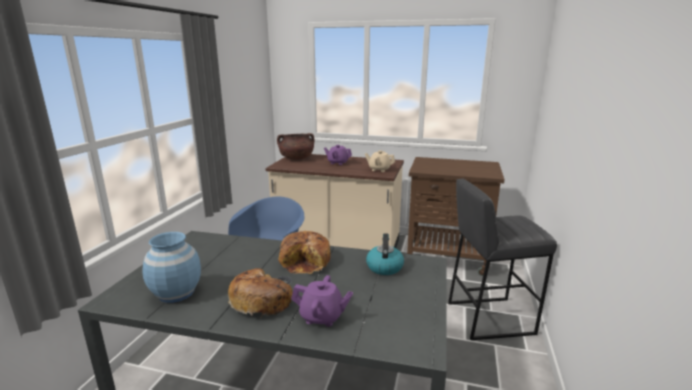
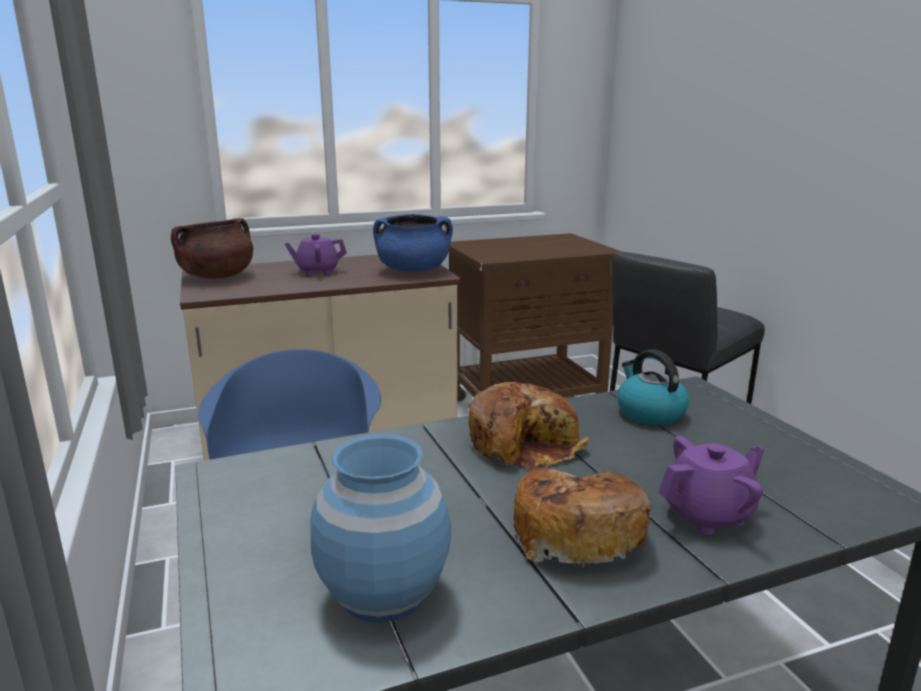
camera: 35 degrees left, 0 degrees up
(379, 169) = (413, 270): beige teapot -> blue cooking pot

